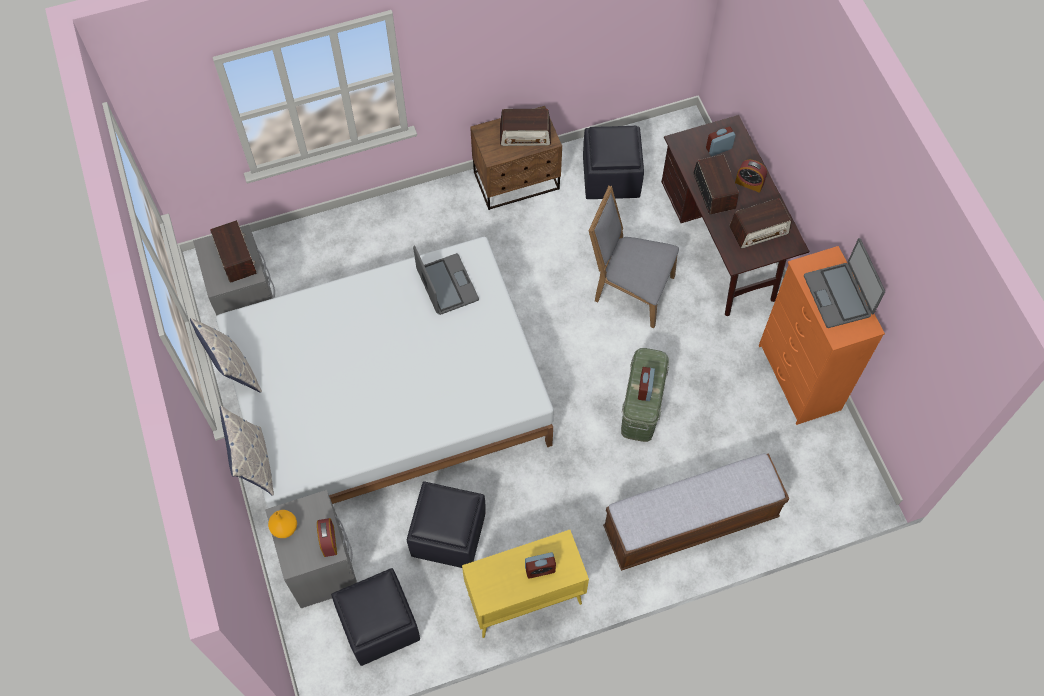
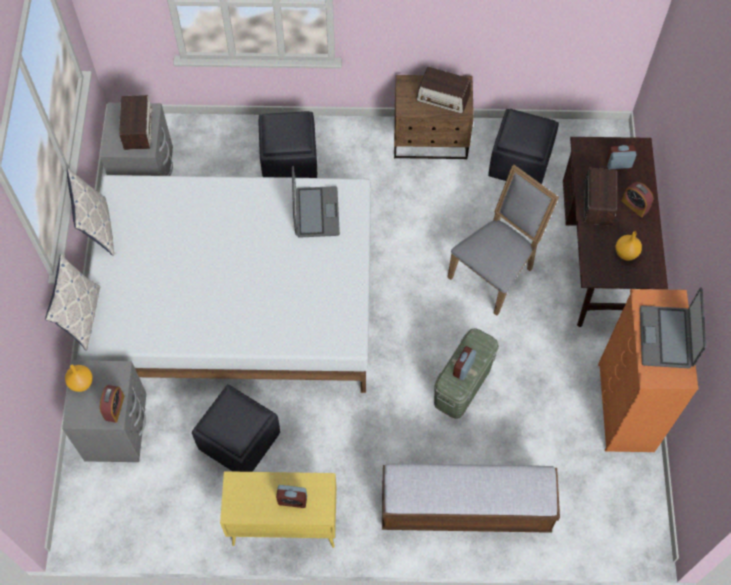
camera: 20 degrees right, 0 degrees up
(379, 625) = (145, 501): black ottoman -> black ottoman (289, 162)
(629, 289) = (495, 272): grey chair -> grey chair turned 90 degrees clockwise
(759, 230) = (626, 253): radio -> orange vase

